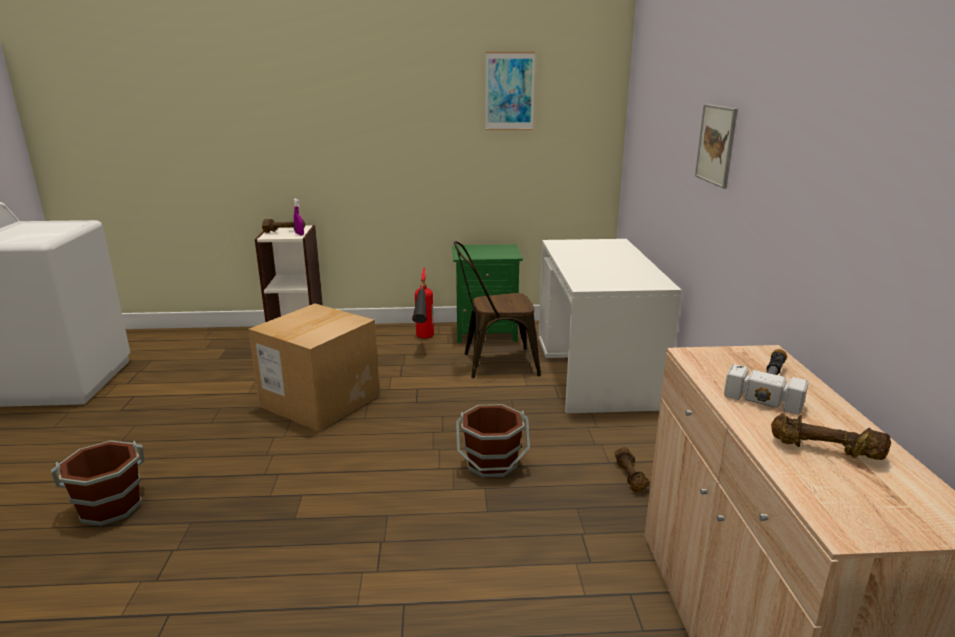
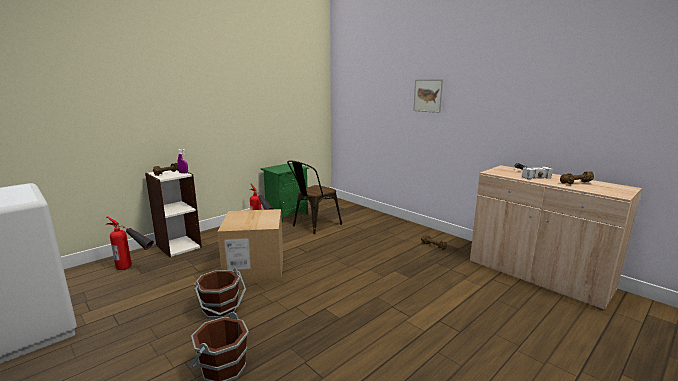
camera: 40 degrees left, 5 degrees down
(222, 350) = (134, 268): none -> fire extinguisher
(492, 463) = (381, 261): brown bucket -> brown bucket (221, 309)
(509, 91) = (281, 79): picture -> none
(595, 370) = (359, 215): white desk -> none

